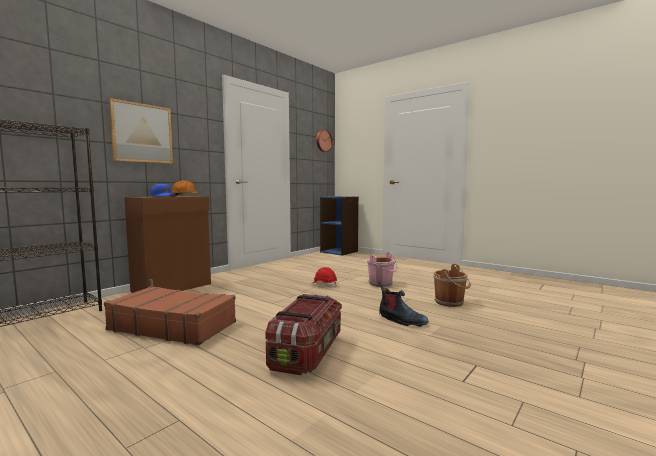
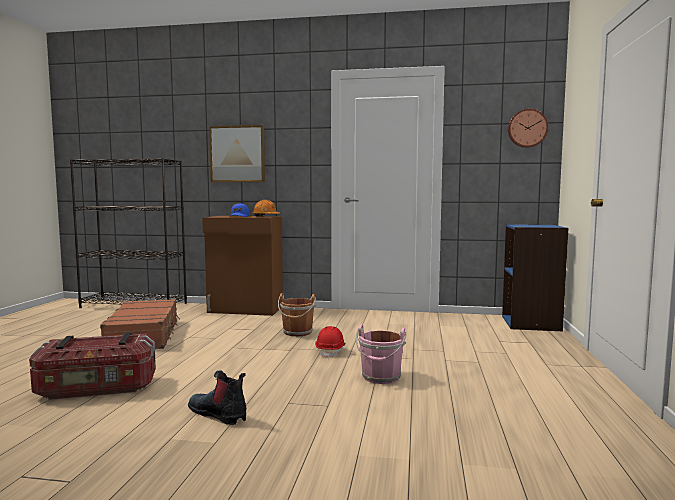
camera: 60 degrees right, 0 degrees up
(401, 320) = (219, 414): boot -> boot turned 120 degrees clockwise
(450, 302) = (340, 437): brown bucket -> brown bucket (297, 332)

